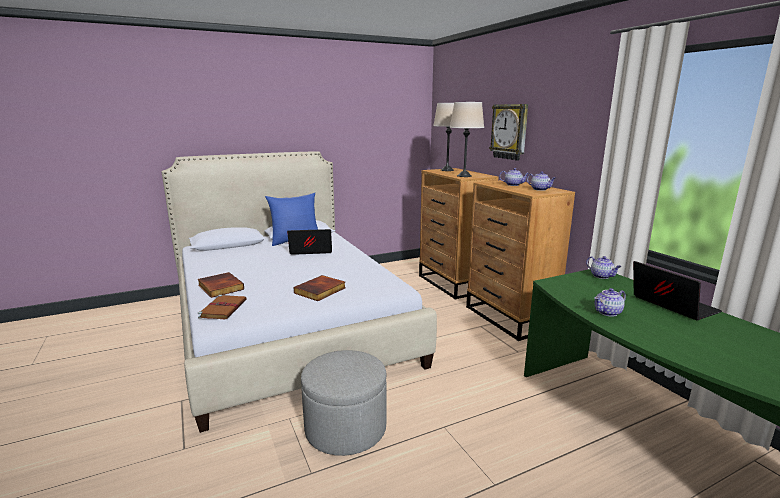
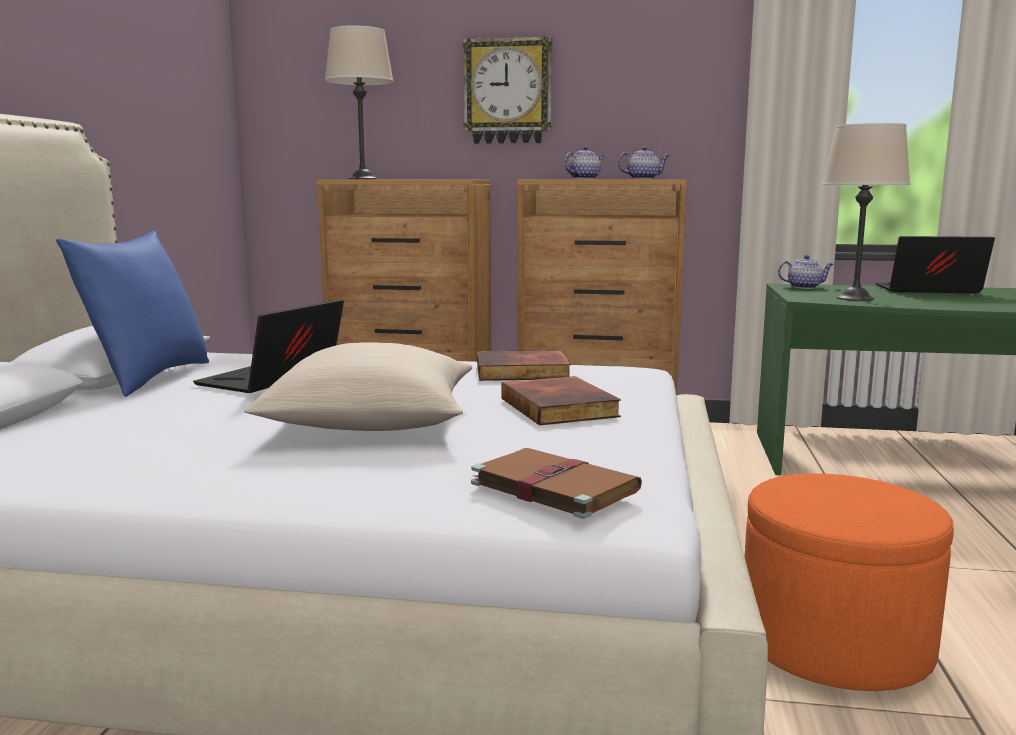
camera: 55 degrees left, 5 degrees down
(219, 287) = (364, 473): book -> book (521, 372)
(273, 274) = (371, 422): none -> beige pillow
(345, 428) = (834, 643): grey ottoman -> orange ottoman
(464, 176) = (447, 179): beige table lamp -> beige table lamp (854, 298)
(608, 312) = (935, 303): teapot -> none

